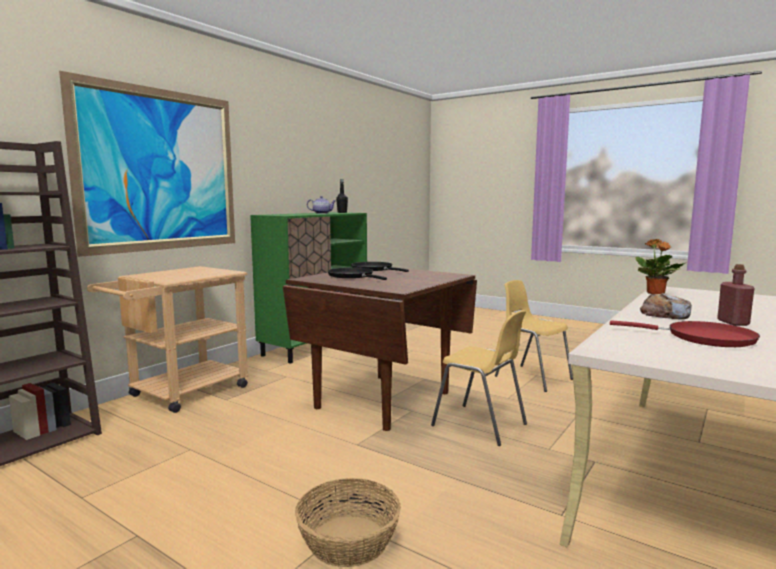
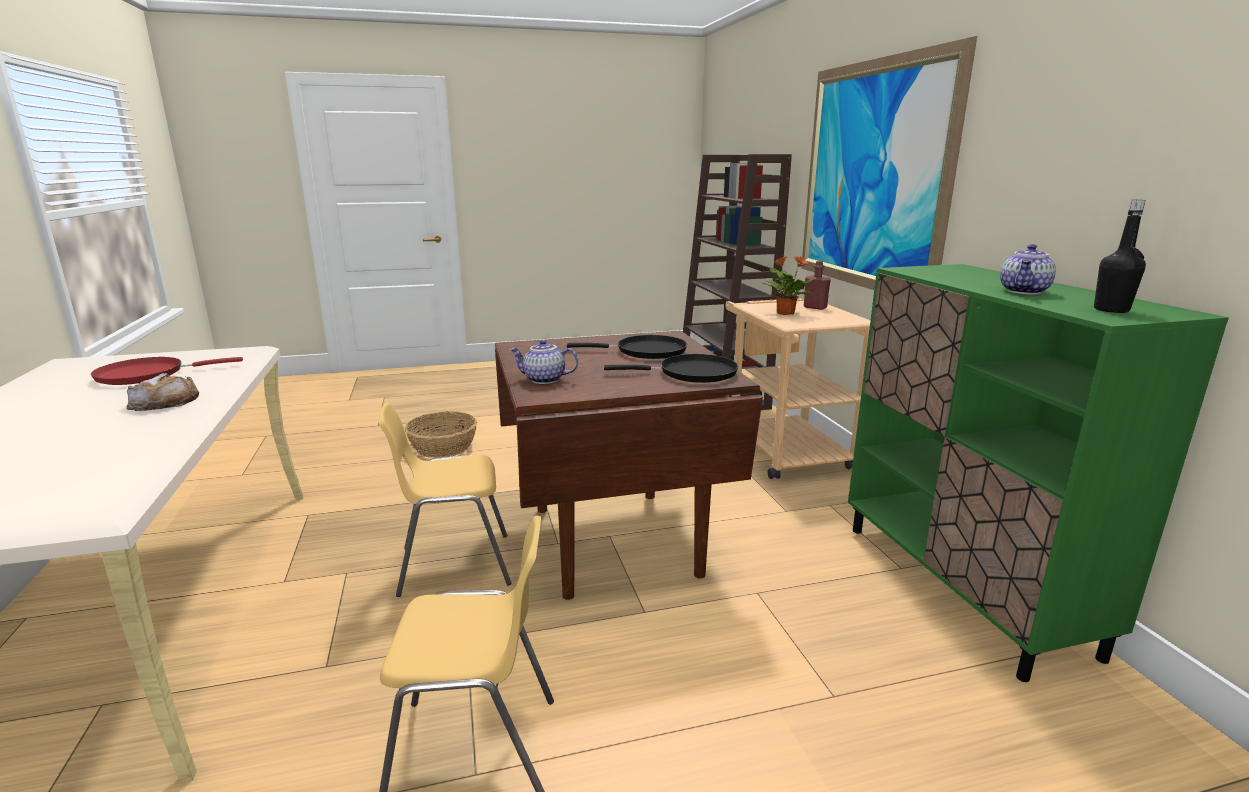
camera: 130 degrees right, 10 degrees up
(438, 277) = (544, 380): none -> teapot
(655, 293) = (138, 467): potted plant -> potted plant (785, 313)
(733, 322) = (78, 408): red bottle -> red bottle (815, 307)

